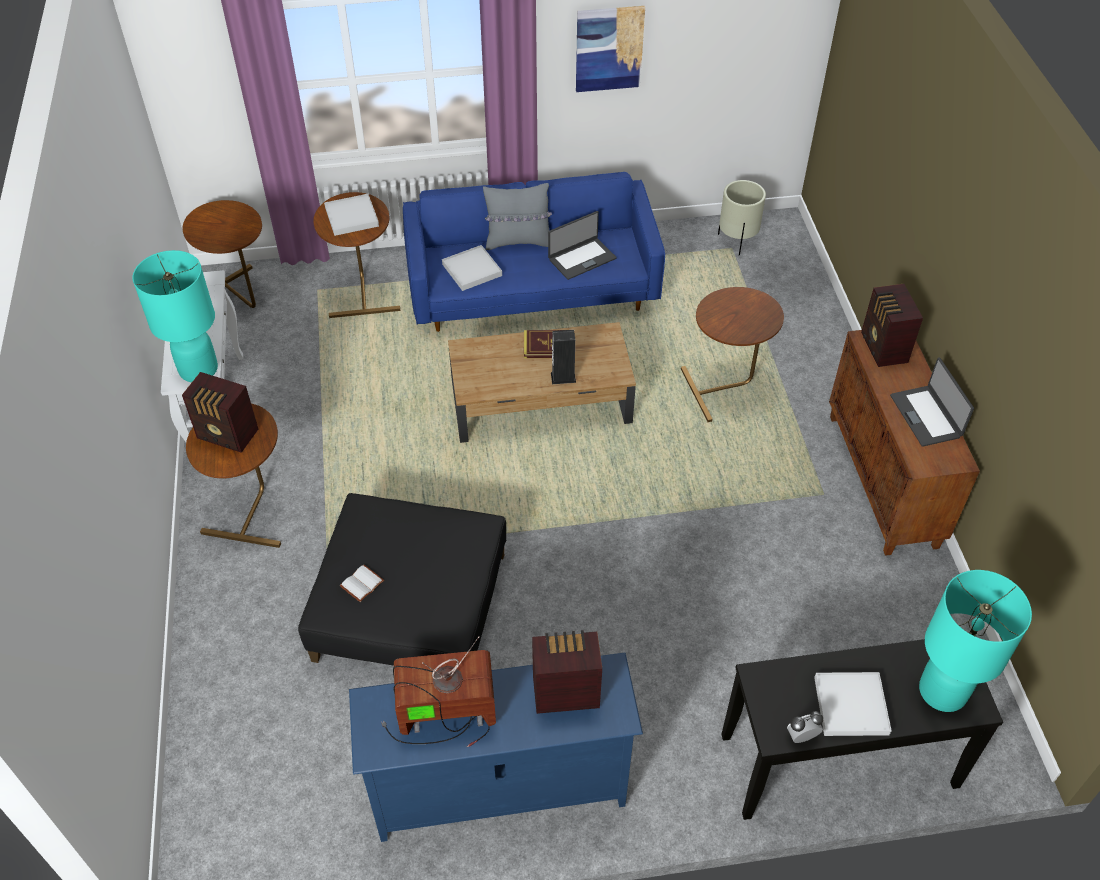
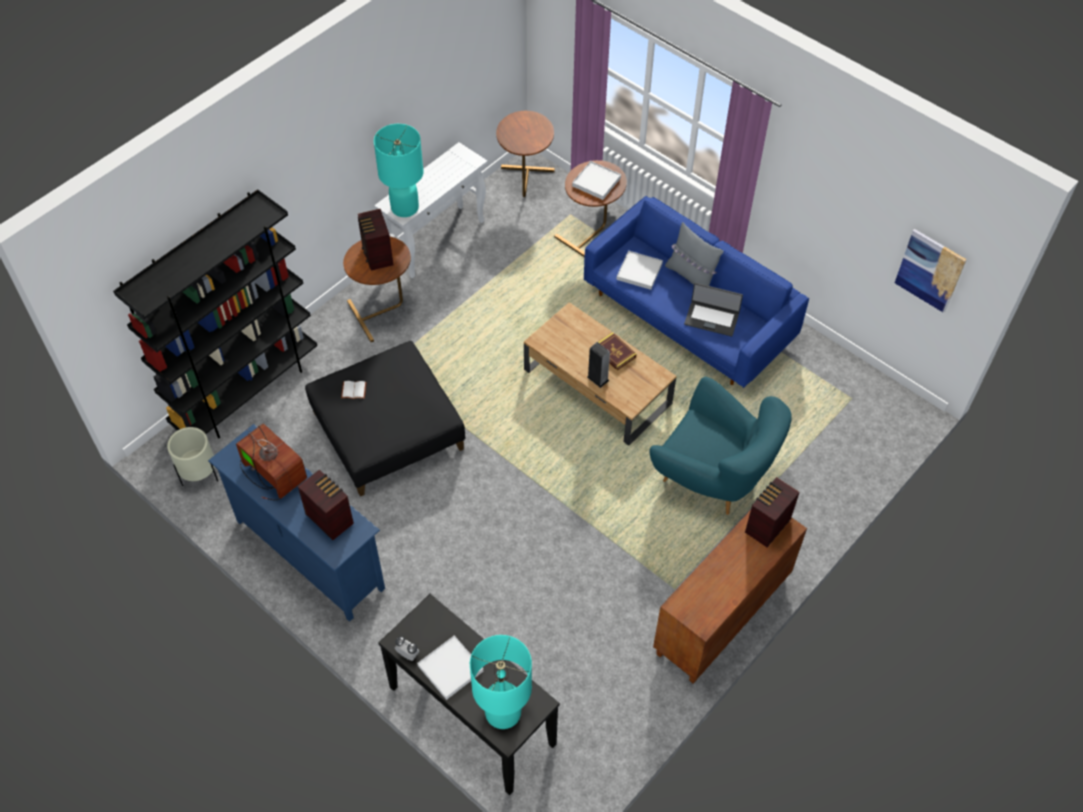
camera: 50 degrees right, 5 degrees up
(208, 712) = (246, 392): none -> black bookcase
(609, 49) = (820, 188): picture -> picture (930, 270)
(726, 388) = (712, 477): brown side table -> turquoise armchair
(737, 241) = (863, 397): beige planter -> beige planter (200, 475)
(926, 416) = (726, 585): laptop -> none

